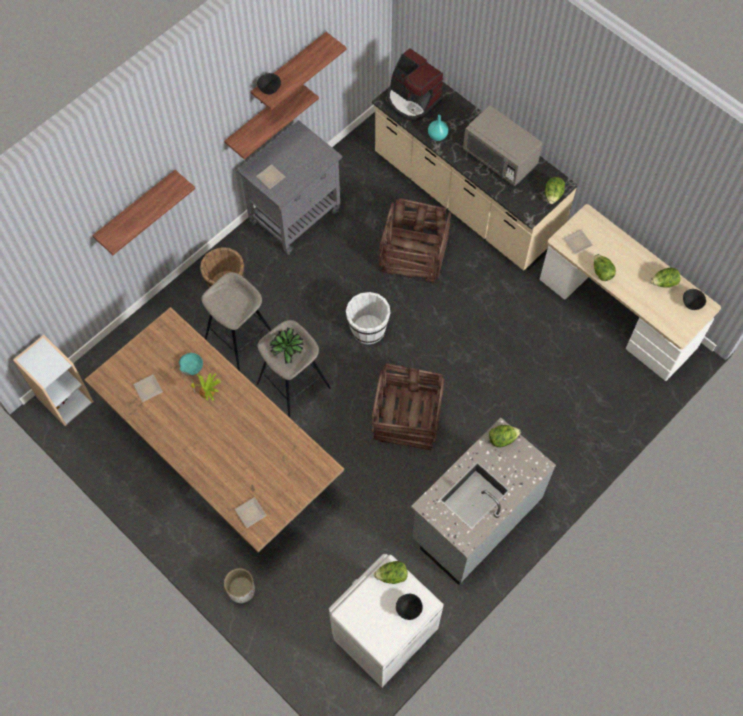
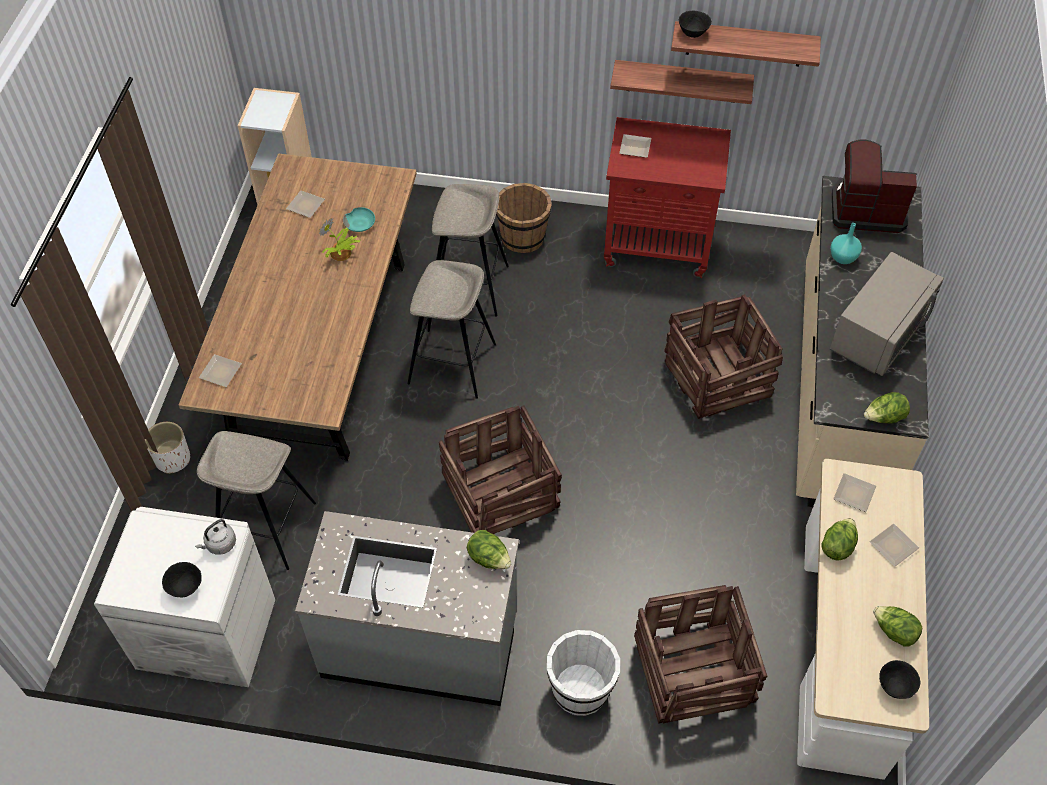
camera: 55 degrees right, 10 degrees down
(136, 209) = (465, 42): shelf -> none
(288, 353) = (443, 295): potted plant -> none
(296, 217) = (658, 247): grey cart -> red cart
(335, 561) = (265, 527): none -> grey stool
(368, 329) = (581, 390): white bucket -> white bucket (580, 688)
(391, 576) = (220, 544): lettuce -> grey kettle
(412, 99) = (865, 209): coffee machine -> coffee machine turned 90 degrees clockwise
(500, 158) = (878, 334): grey microwave -> grey microwave turned 150 degrees counterclockwise
(584, 394) = (691, 672): none -> crate
(620, 248) = (893, 548): none -> plate

